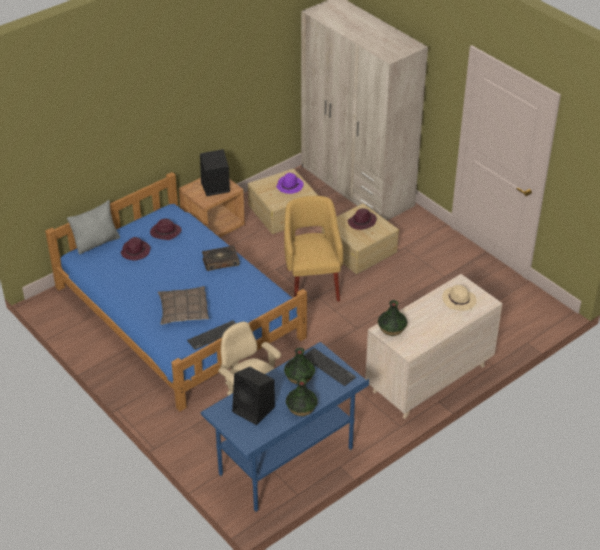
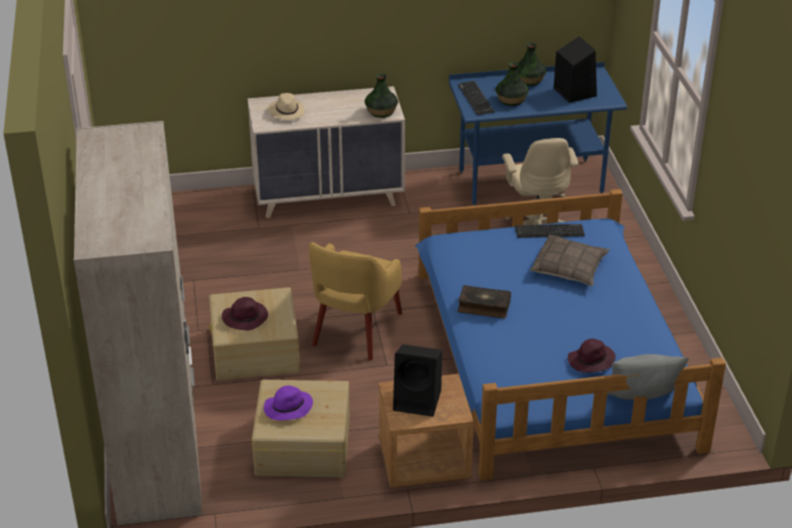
camera: 150 degrees left, 5 degrees down
(165, 233) = (533, 373): purple hat -> none

